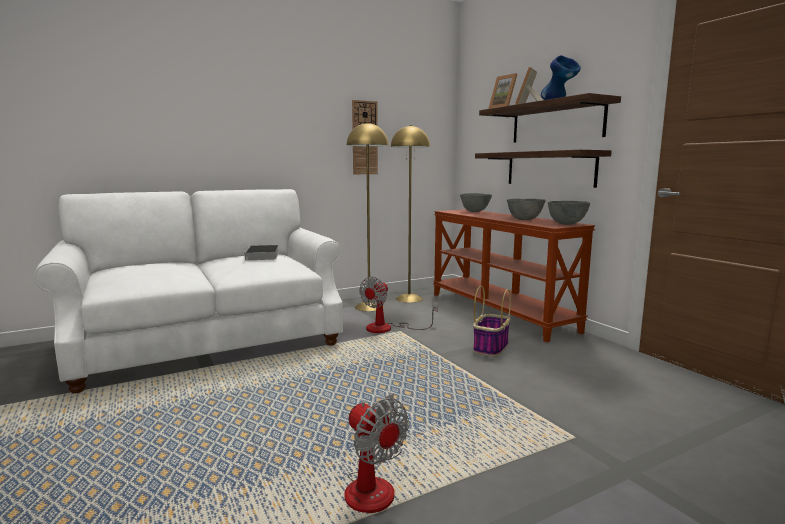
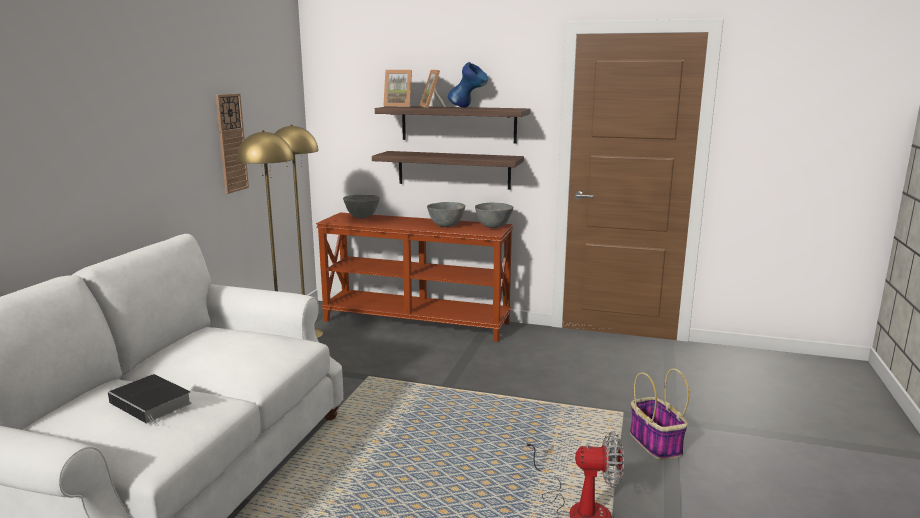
camera: 45 degrees left, 5 degrees up
(262, 256) = (231, 339): book -> book (153, 403)
(388, 328) = (351, 377): fan -> none
(491, 347) = (468, 362): basket -> basket (654, 442)

